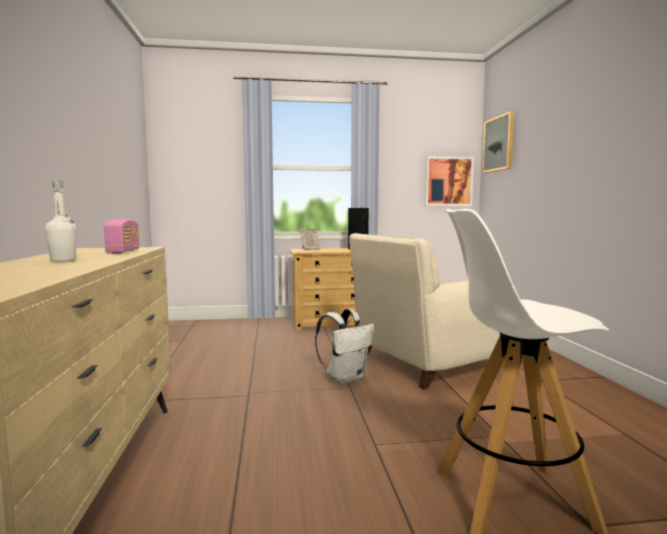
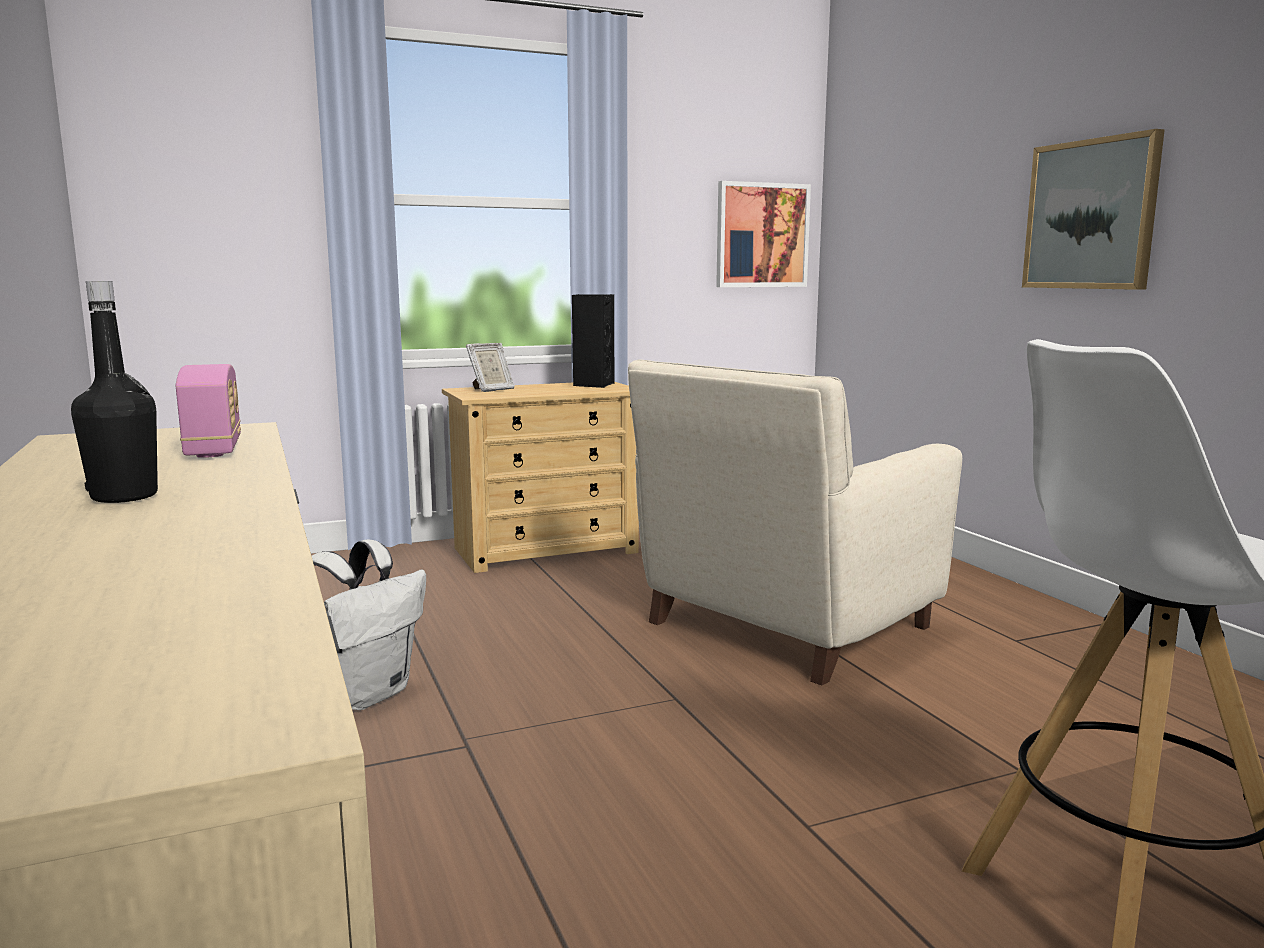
camera: 15 degrees left, 5 degrees up
(63, 260) = (124, 496): white bottle -> black bottle
(345, 377) = (652, 676): white backpack -> white backpack (366, 694)
(499, 144) = (869, 160): picture -> picture (1091, 215)

